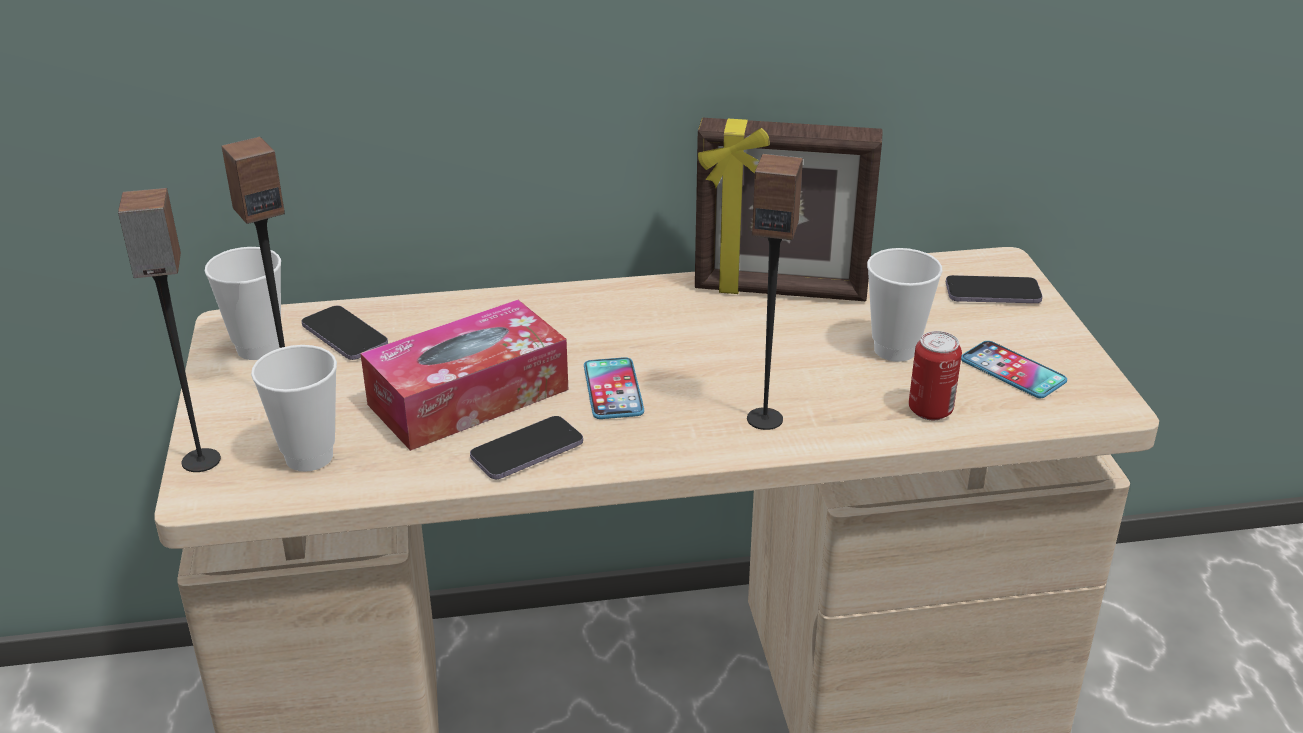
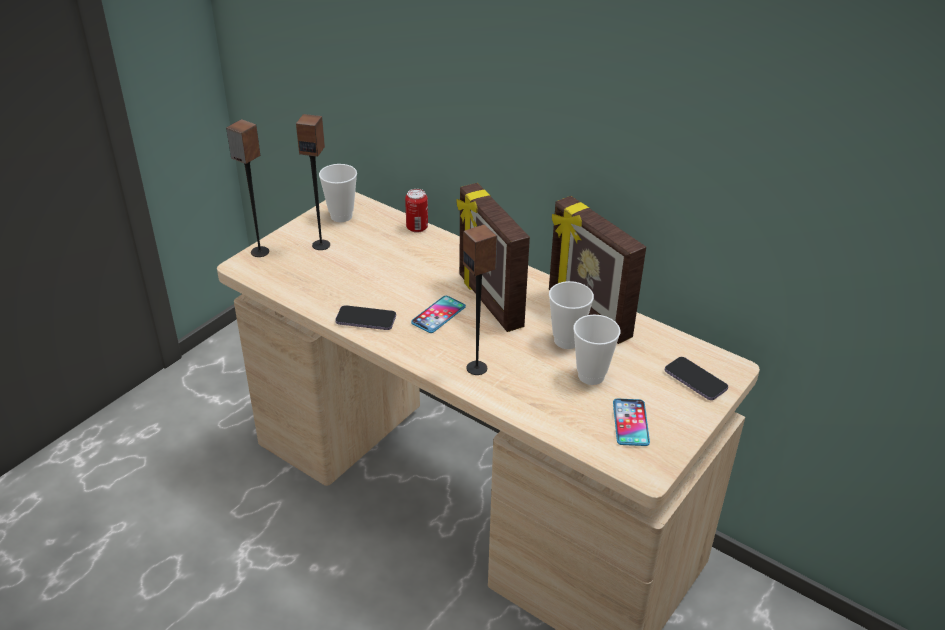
camera: 45 degrees right, 5 degrees up
(309, 457) = (293, 272): cup -> cup (566, 341)
(345, 336) = (378, 229): phone -> none
(468, 397) = (381, 283): tissue box -> none
(647, 340) = (489, 301): none -> picture frame
(930, 410) = (555, 413): can -> can (417, 227)

